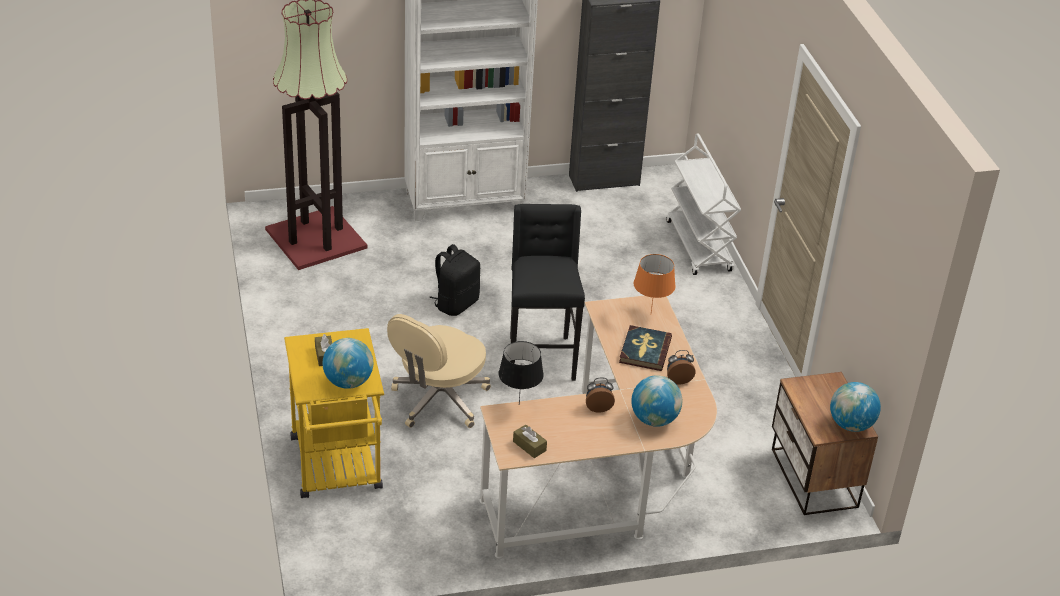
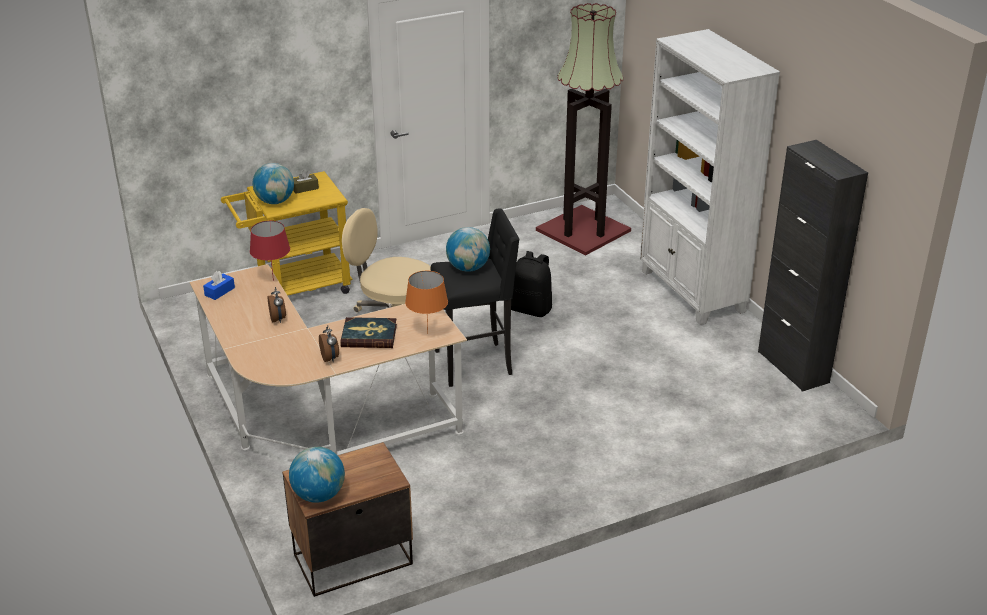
camera: 80 degrees right, 5 degrees down
(519, 404) = (274, 280): black table lamp -> red table lamp
(529, 446) = (219, 291): brown tissue box -> blue tissue box
(654, 419) = (267, 350): globe -> globe (468, 268)
(699, 247) = (716, 444): white cart -> none

